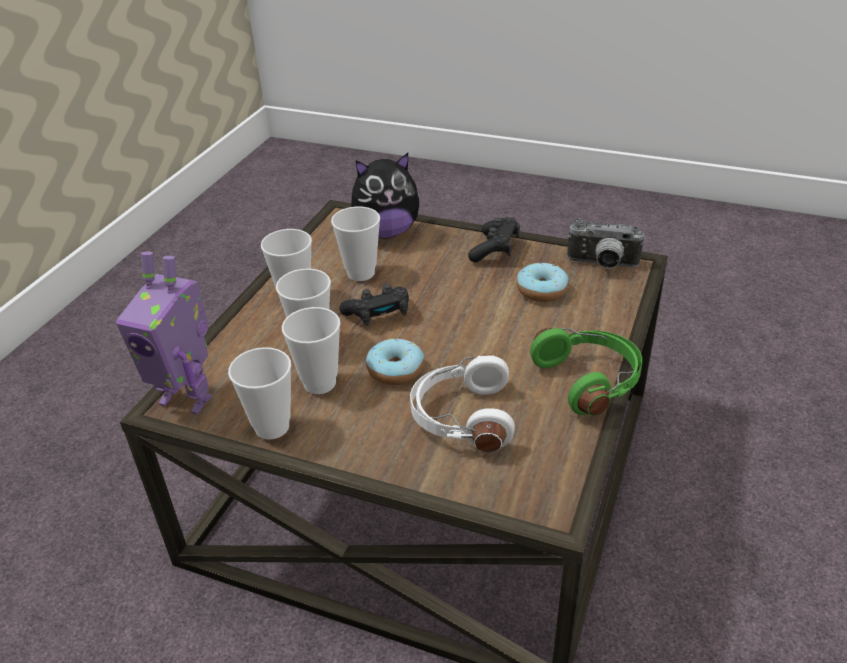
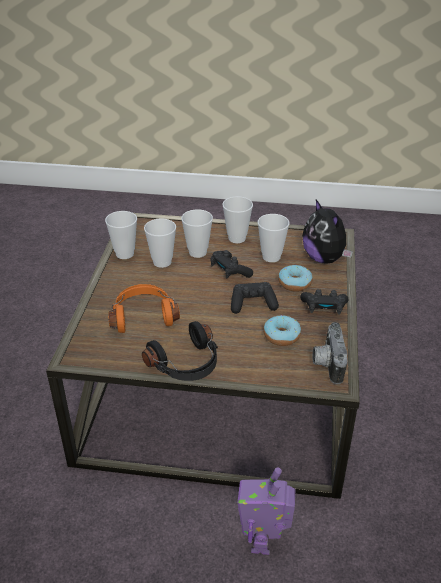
camera: 75 degrees right, 0 degrees up
(187, 398) = (141, 225): toy robot -> toy robot (263, 541)
(395, 370) = (179, 286): donut -> donut (294, 283)
(461, 417) = (143, 316): white headphones -> orange headphones
(467, 304) = (252, 304): none -> black game controller
(590, 380) = (187, 365): green headphones -> black headphones

